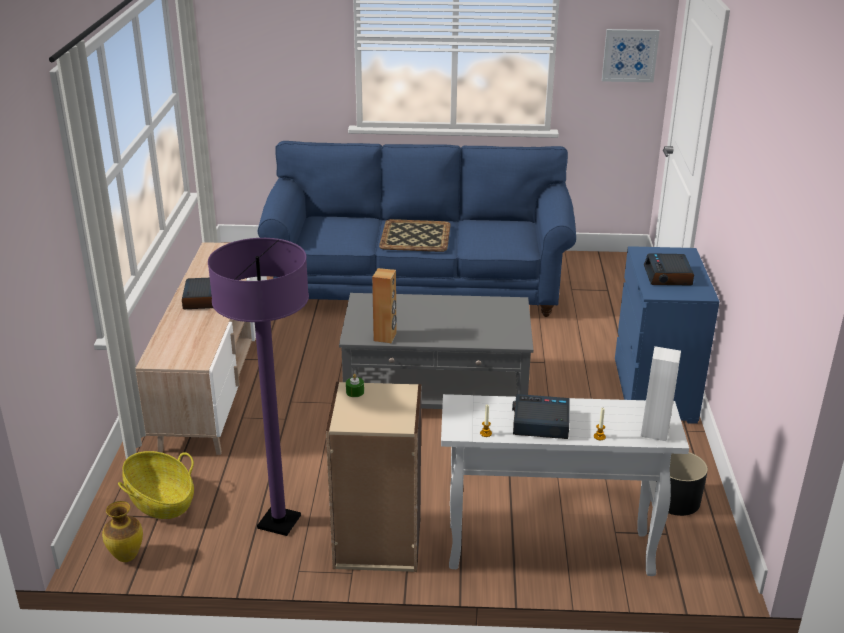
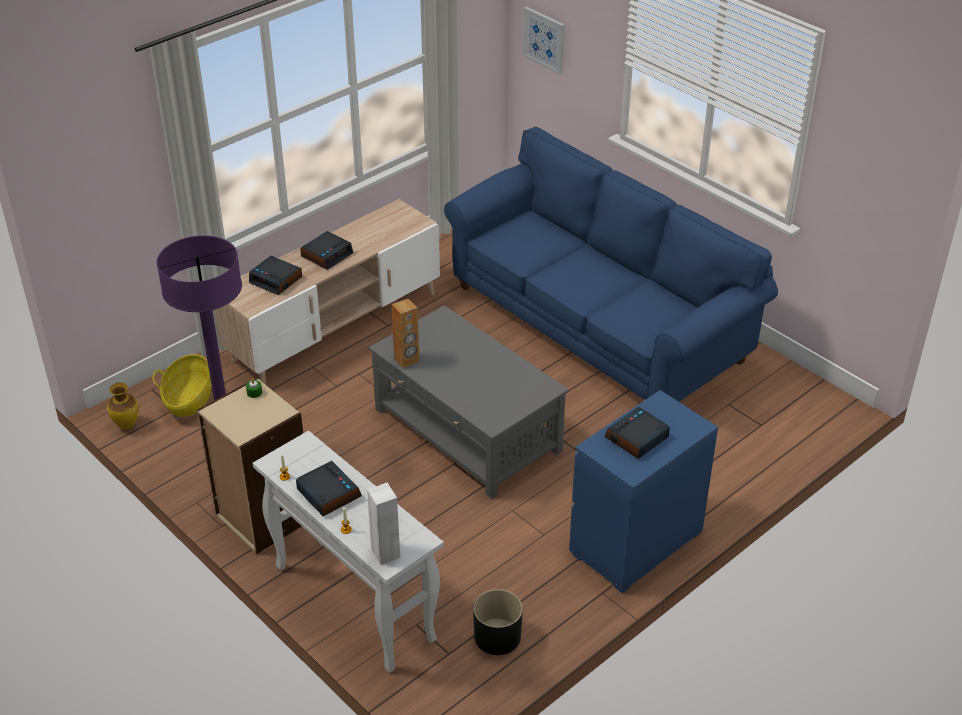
camera: 45 degrees right, 10 degrees up
(188, 334) = (276, 280): none -> alarm clock
(414, 236) = (579, 276): tray -> none
(629, 55) = (878, 181): picture -> picture (544, 40)

